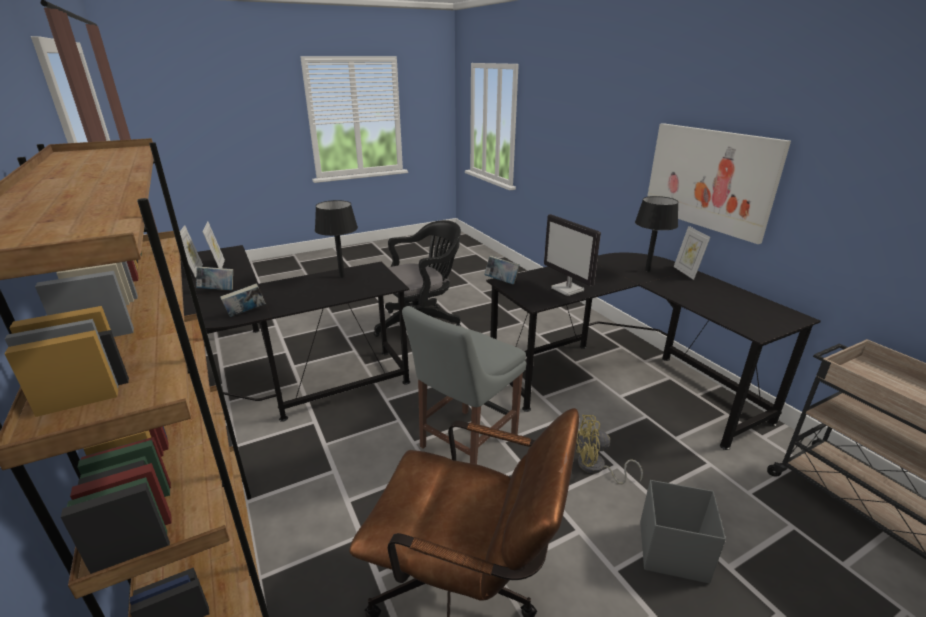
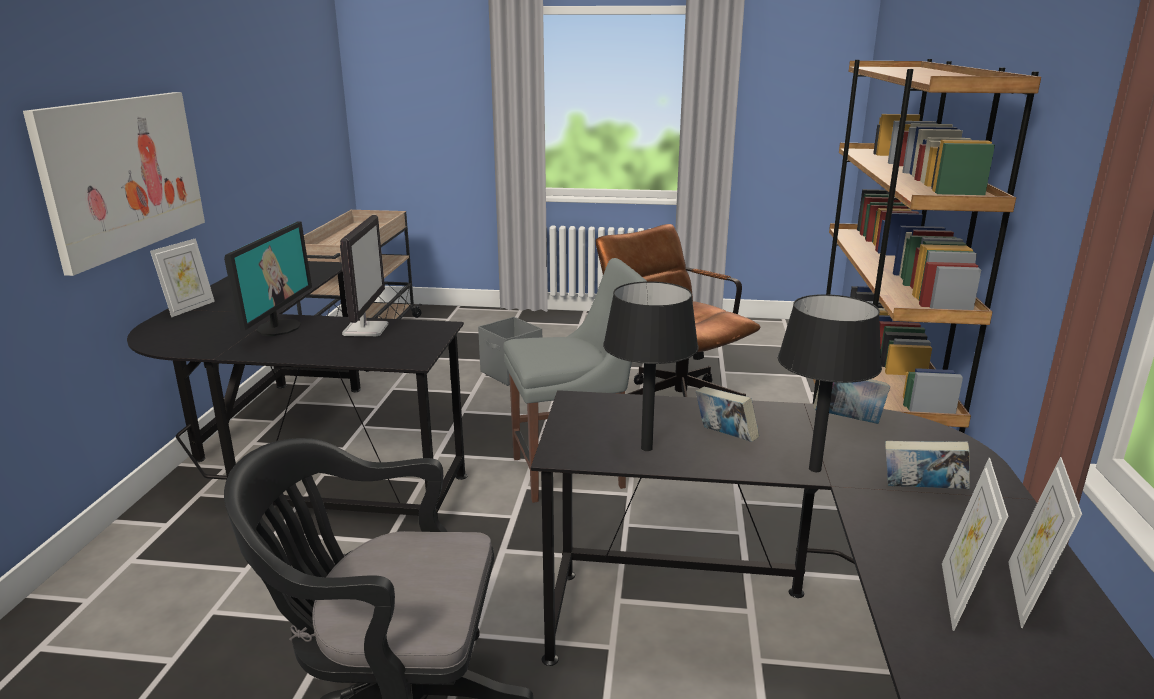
camera: 145 degrees left, 5 degrees down
(501, 281) = (415, 360): book -> book (724, 437)
(596, 468) = (481, 415): yellow fan -> none
(610, 277) = (278, 327): none -> monitor
(647, 270) = (214, 321): black table lamp -> black table lamp (815, 469)

